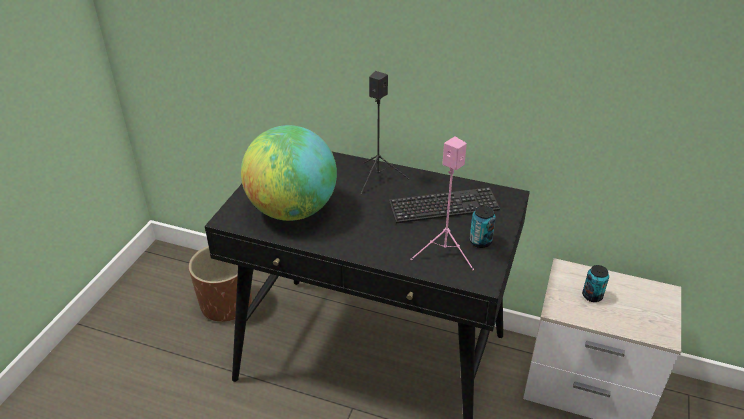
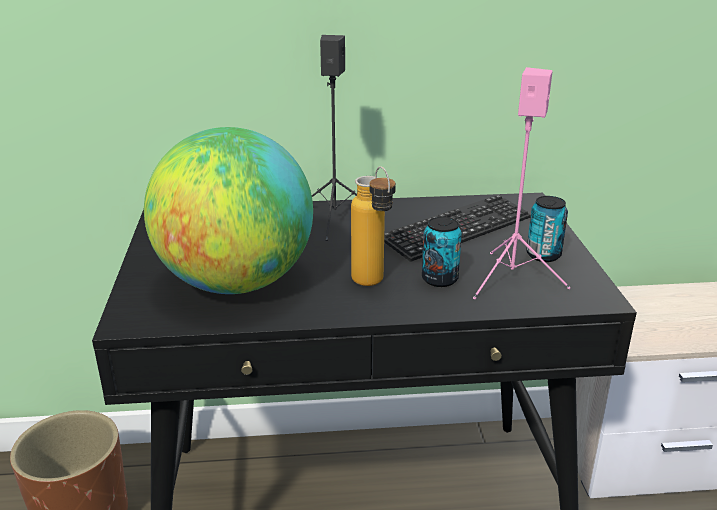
camera: 25 degrees left, 10 degrees down
(362, 234) = (373, 285): none -> bottle
(592, 296) = (652, 316): can -> can (439, 279)

